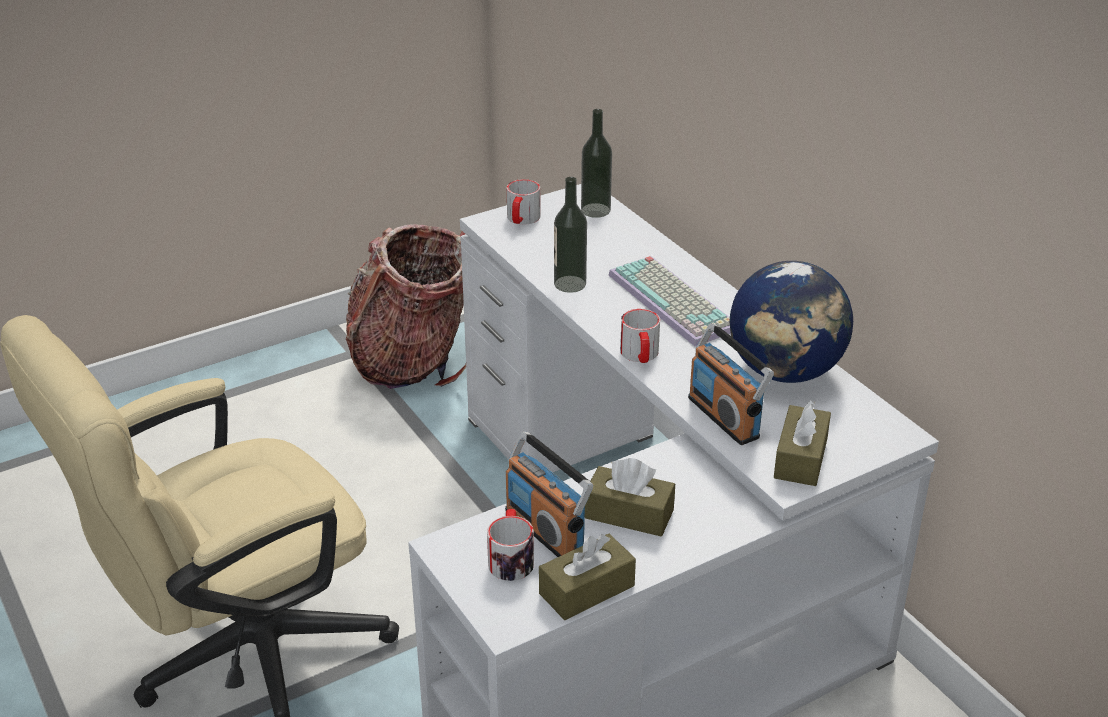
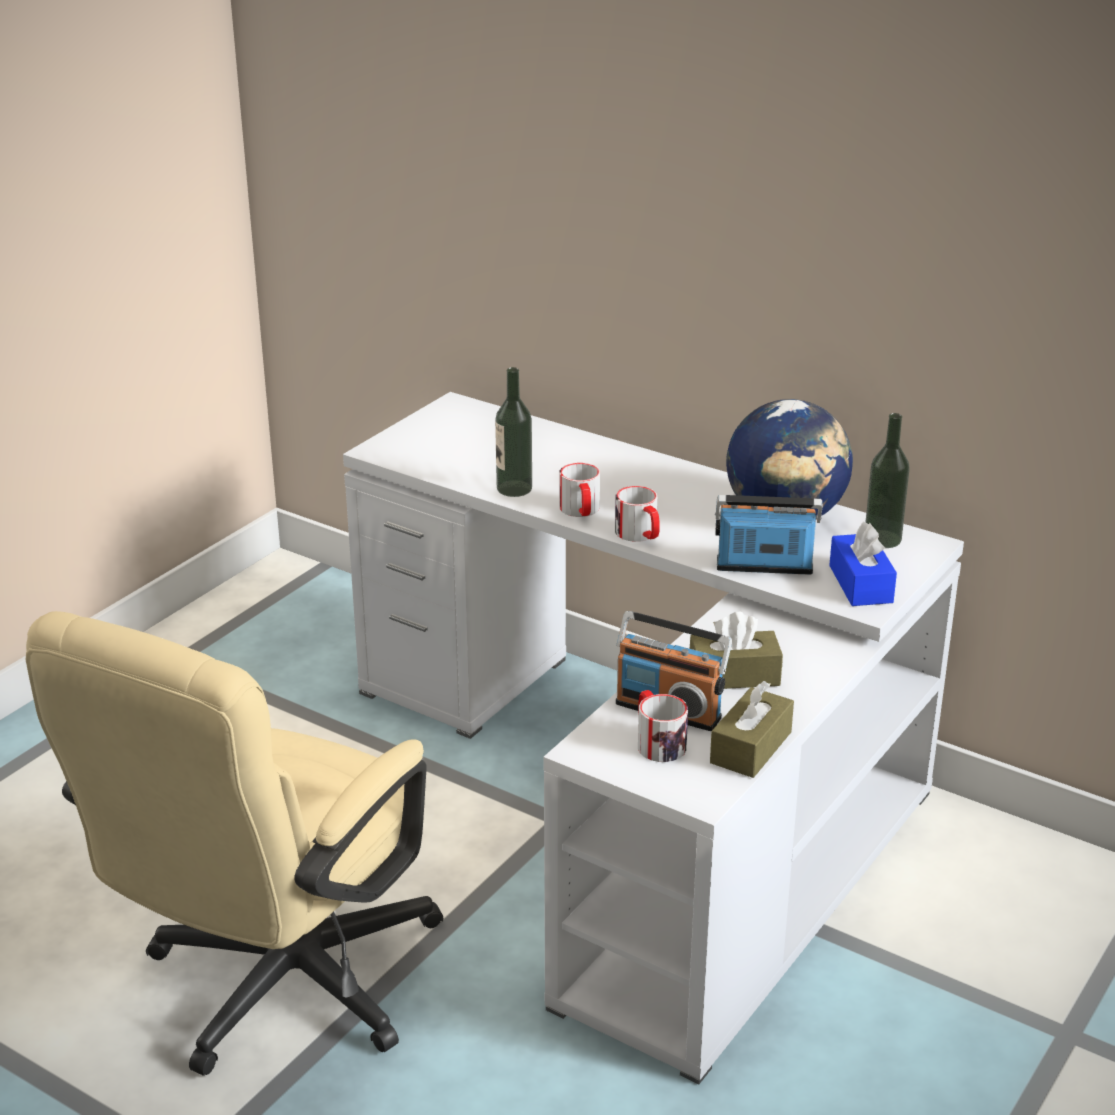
camera: 25 degrees left, 5 degrees down
(416, 360) = (256, 649): backpack -> none
(521, 219) = (410, 441): mug -> mug (581, 511)
(595, 210) = (479, 417): bottle -> bottle (882, 539)
(675, 302) = (632, 481): keyboard -> none
(724, 417) = (764, 567): radio -> radio turned 150 degrees clockwise
(800, 458) = (860, 584): brown tissue box -> blue tissue box

